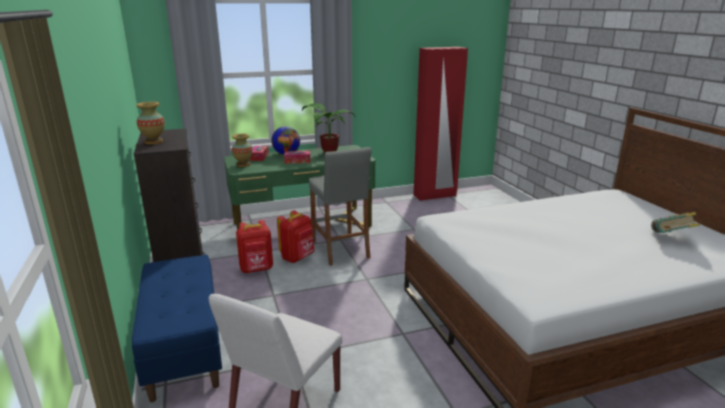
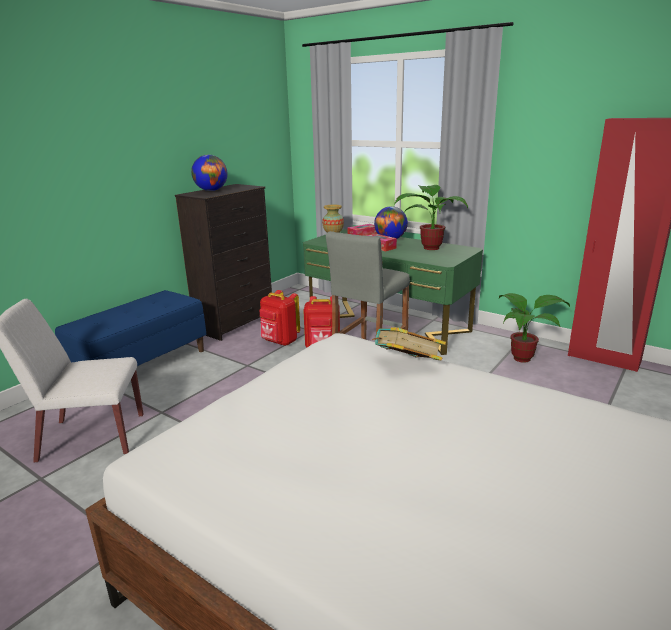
camera: 55 degrees right, 0 degrees up
(154, 142) = (211, 190): vase -> globe
(407, 210) = (524, 358): none -> potted plant
(670, 238) = (564, 557): book -> book (406, 365)

